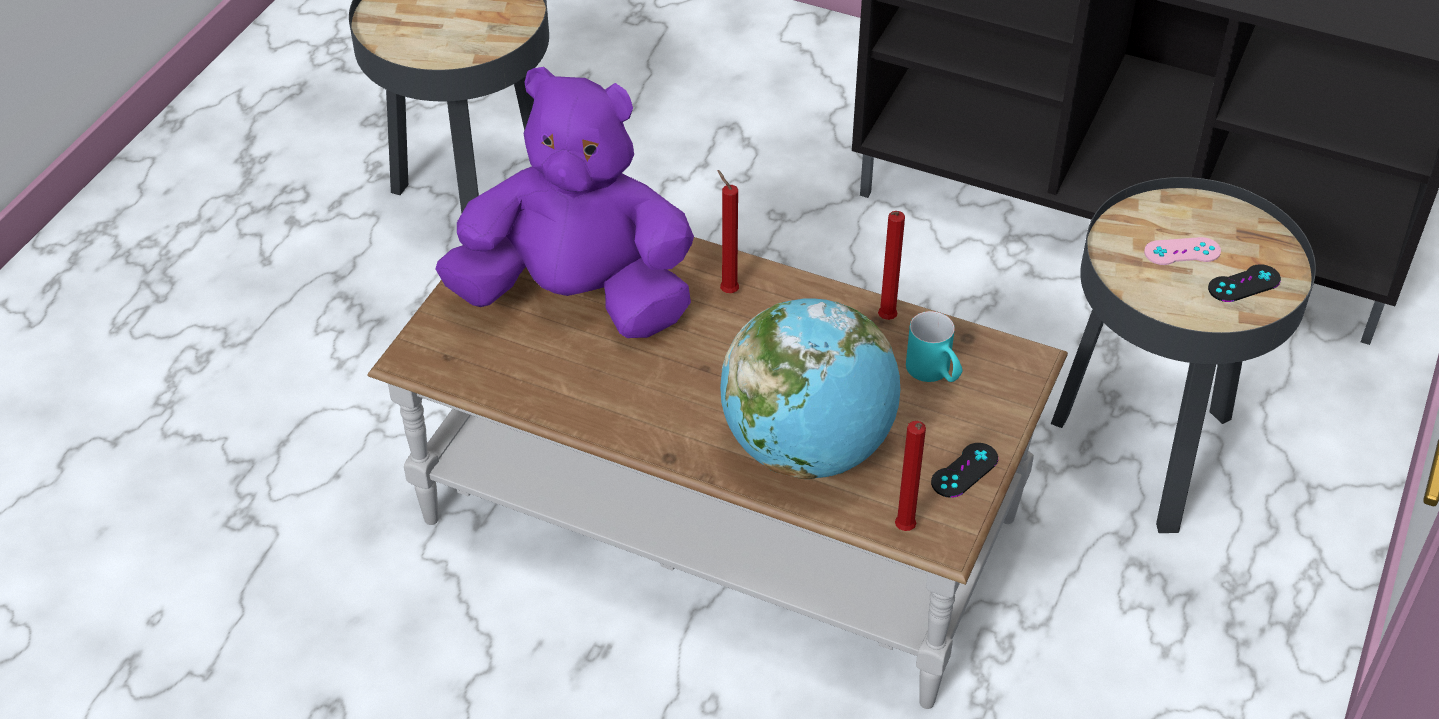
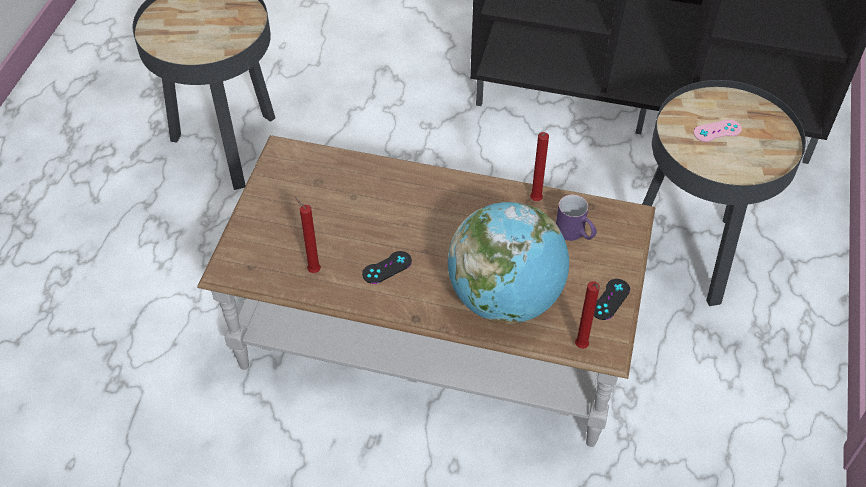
camera: 10 degrees left, 5 degrees up
(577, 298) = (329, 212): purple plush toy -> none
(727, 290) = (427, 194): red candle -> red candle (312, 270)
(934, 373) = (575, 234): turquoise mug -> purple mug
(1244, 284) = (761, 148): black game controller -> black game controller (387, 267)

